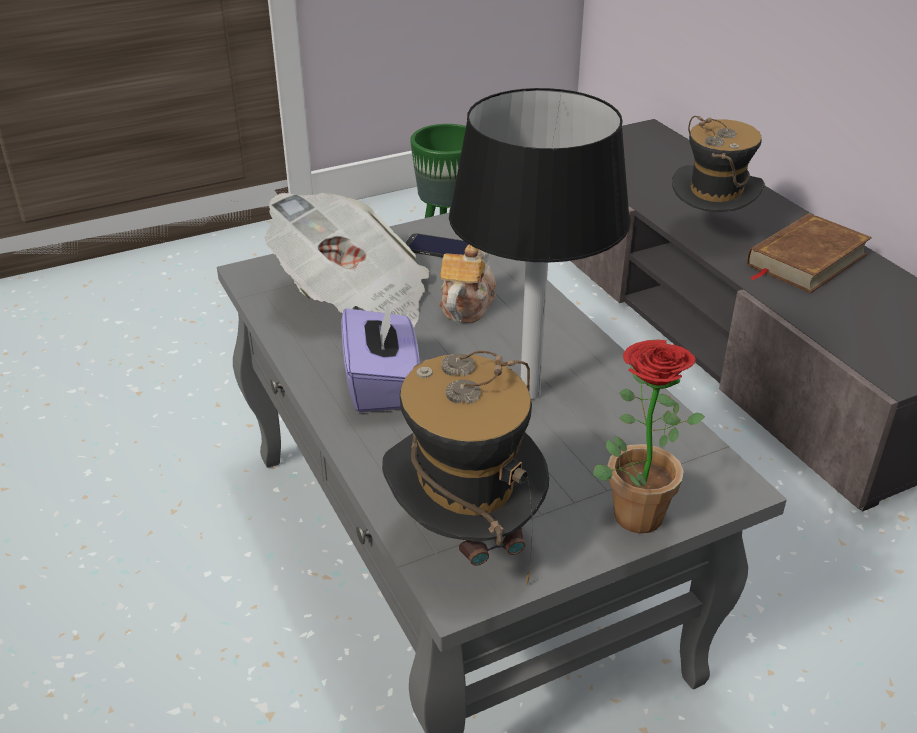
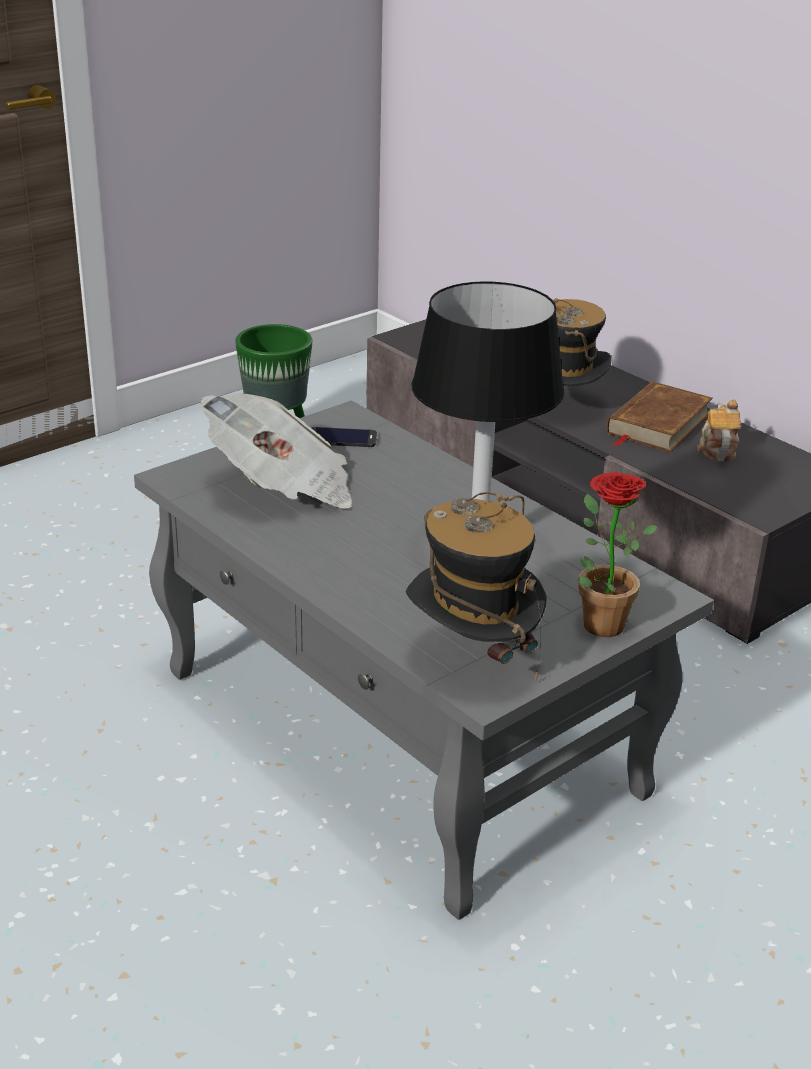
camera: 15 degrees left, 5 degrees down
(382, 385) = (346, 556): purple tissue box -> none
(466, 305) = (390, 484): teapot -> teapot (717, 450)

